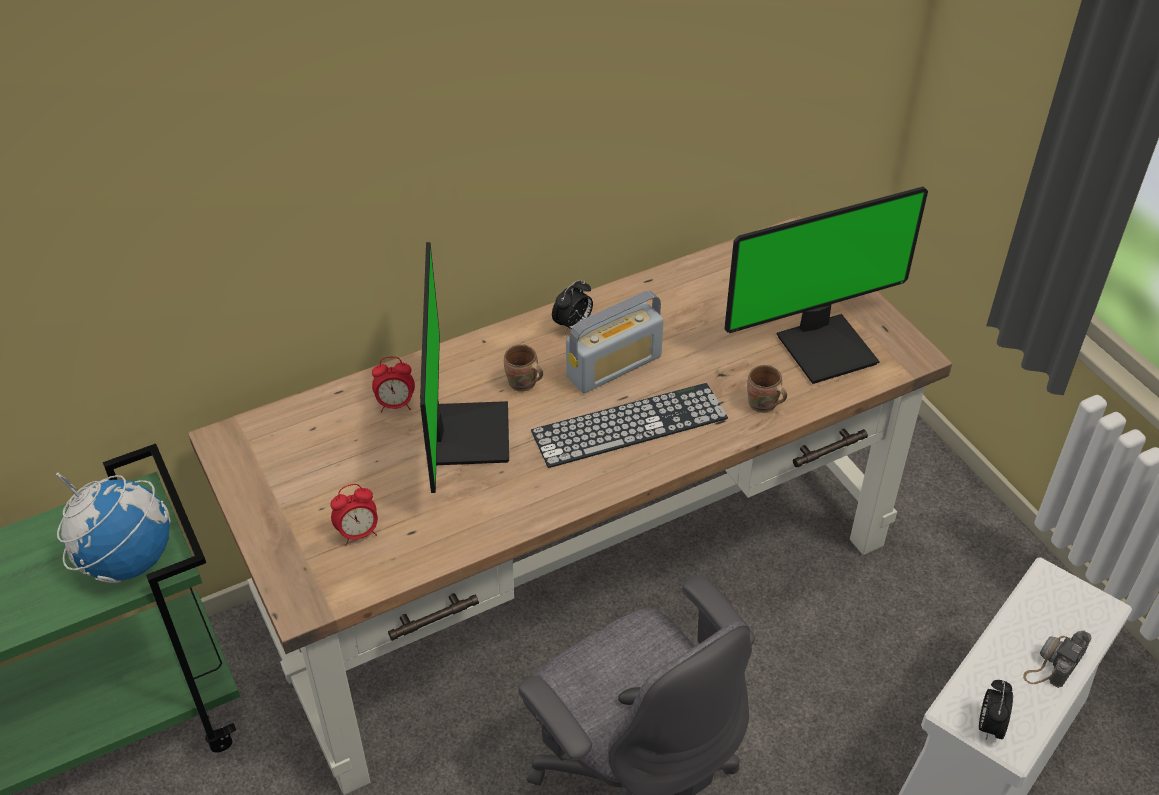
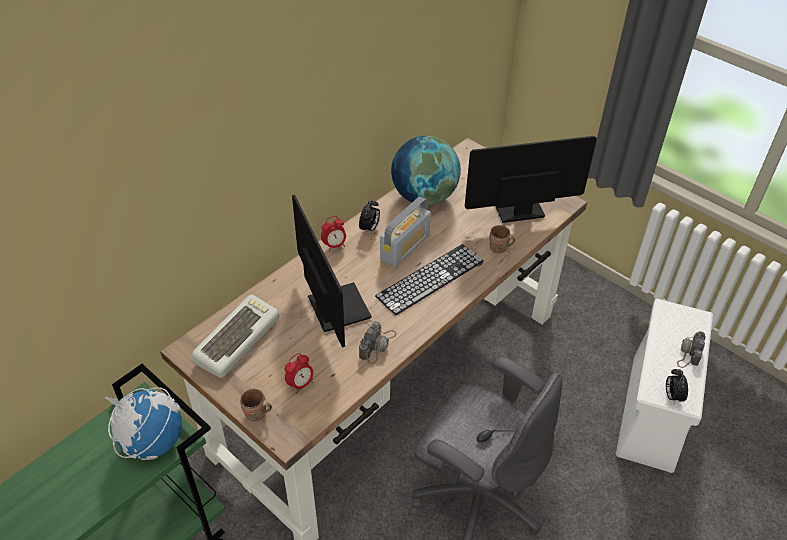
camera: 20 degrees left, 0 degrees up
(300, 443) = (236, 339): none -> keyboard
(395, 404) = (285, 301): alarm clock -> alarm clock (334, 245)
(499, 506) = (377, 345): none -> camera
(523, 385) = (357, 270): brown mug -> brown mug (256, 415)
(683, 295) = (424, 196): none -> globe
(825, 346) = (516, 208): monitor -> monitor turned 150 degrees counterclockwise

